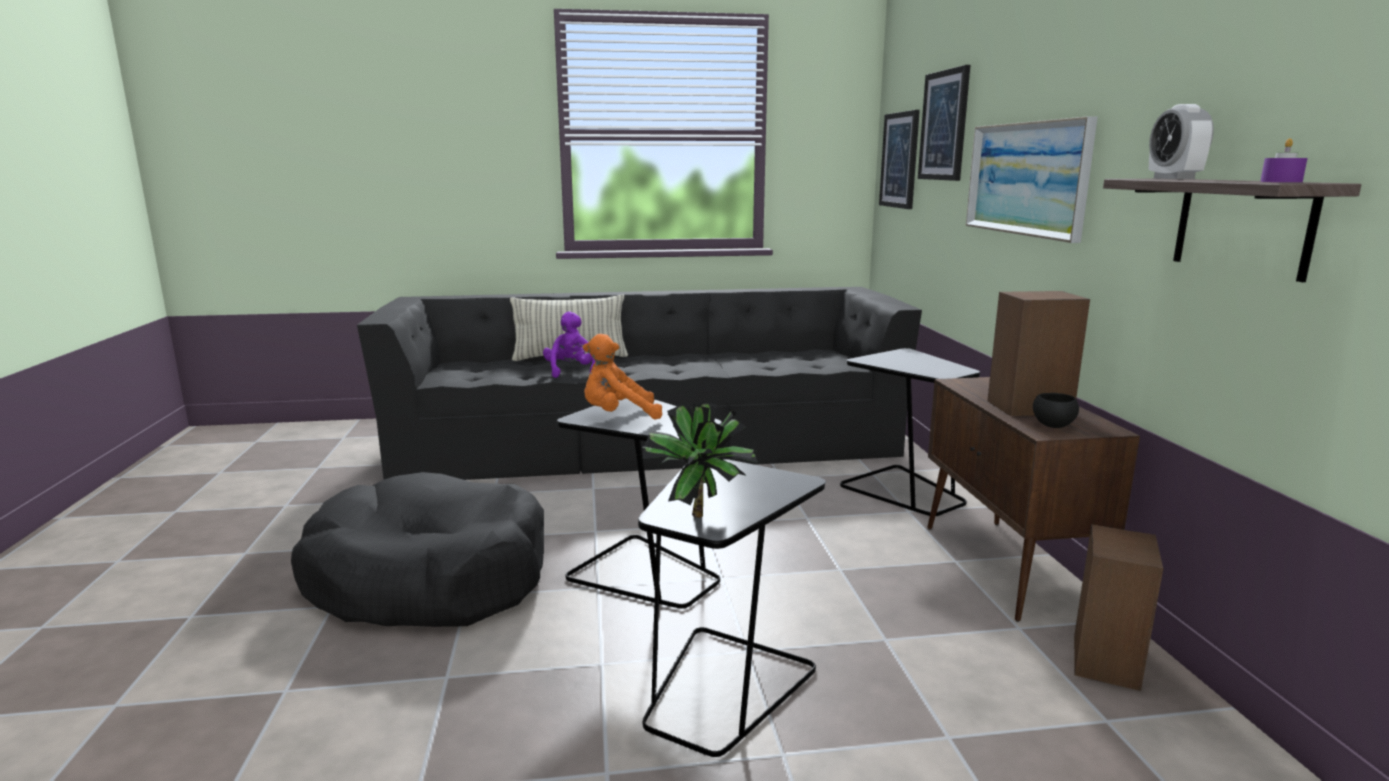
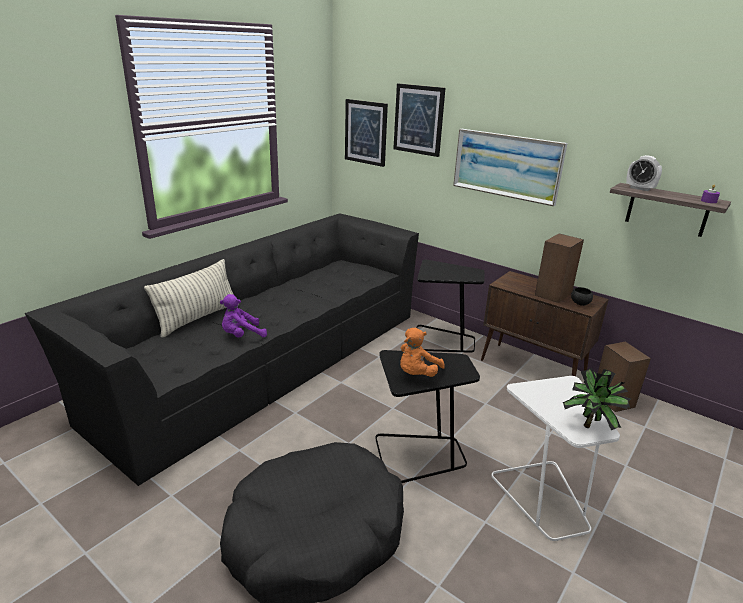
camera: 45 degrees left, 10 degrees up
(571, 372) = (241, 335): purple plush toy -> purple plush toy turned 60 degrees counterclockwise
(723, 689) = (543, 498): black side table -> white side table

